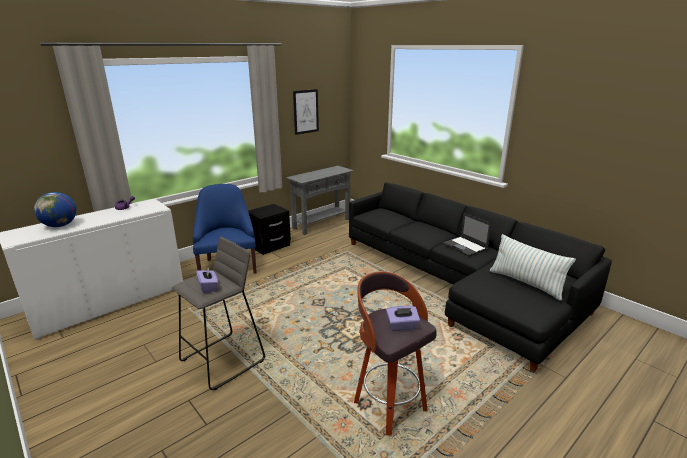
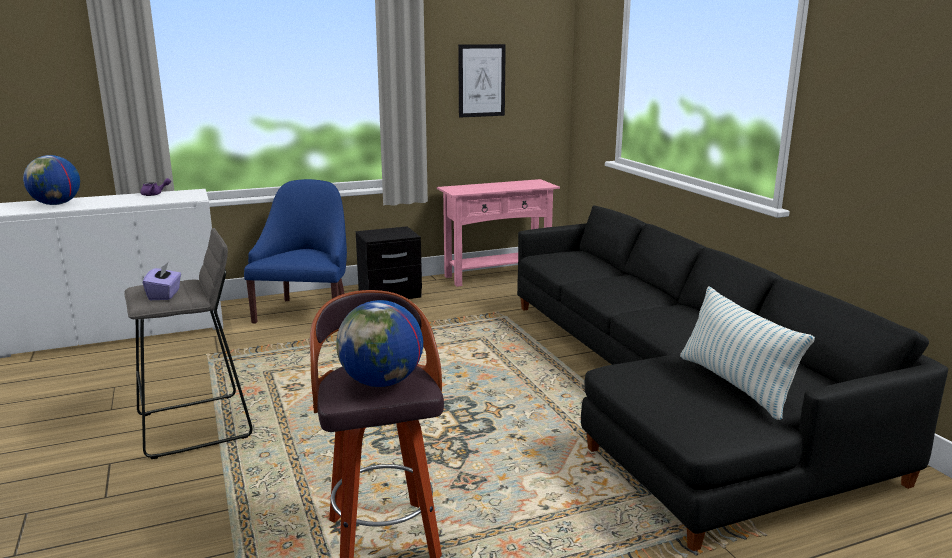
camera: 20 degrees right, 5 degrees down
(321, 224) = (497, 275): grey console table -> pink console table
(402, 326) = (382, 382): purple tissue box -> globe
(465, 246) = (673, 317): laptop -> none

